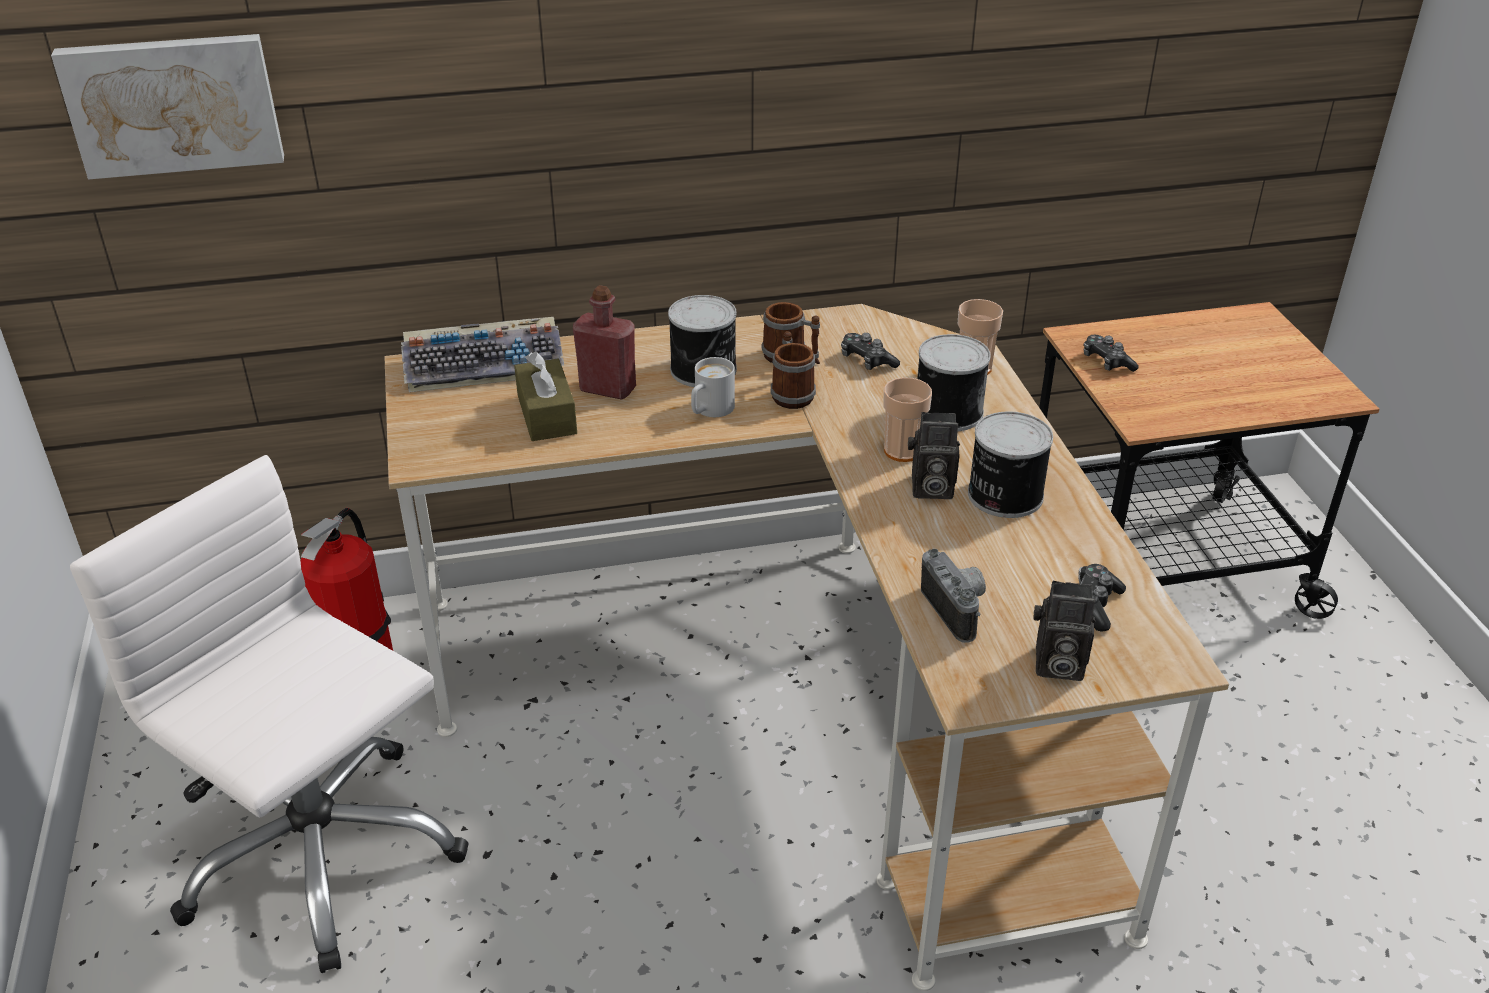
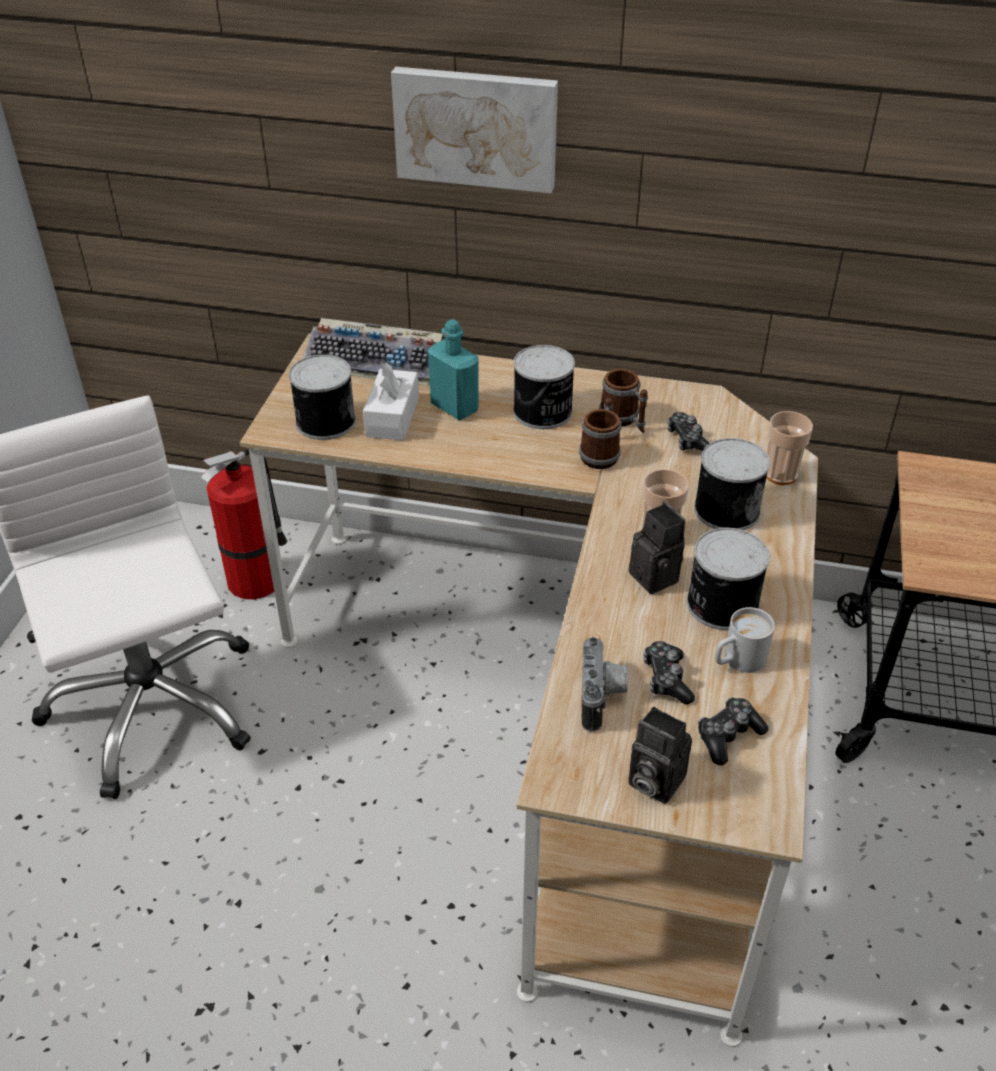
camera: 25 degrees right, 5 degrees up
(173, 103) = (162, 98): picture -> picture (476, 127)
(472, 438) = (324, 421): none -> can
(547, 414) = (392, 417): brown tissue box -> white tissue box
(608, 389) = (454, 407): red bottle -> turquoise bottle
(709, 411) = (522, 450): white mug -> white mug (737, 661)
(929, 489) = (658, 577): camera -> camera turned 150 degrees counterclockwise
(1106, 362) = (937, 501): game controller -> game controller (666, 679)

